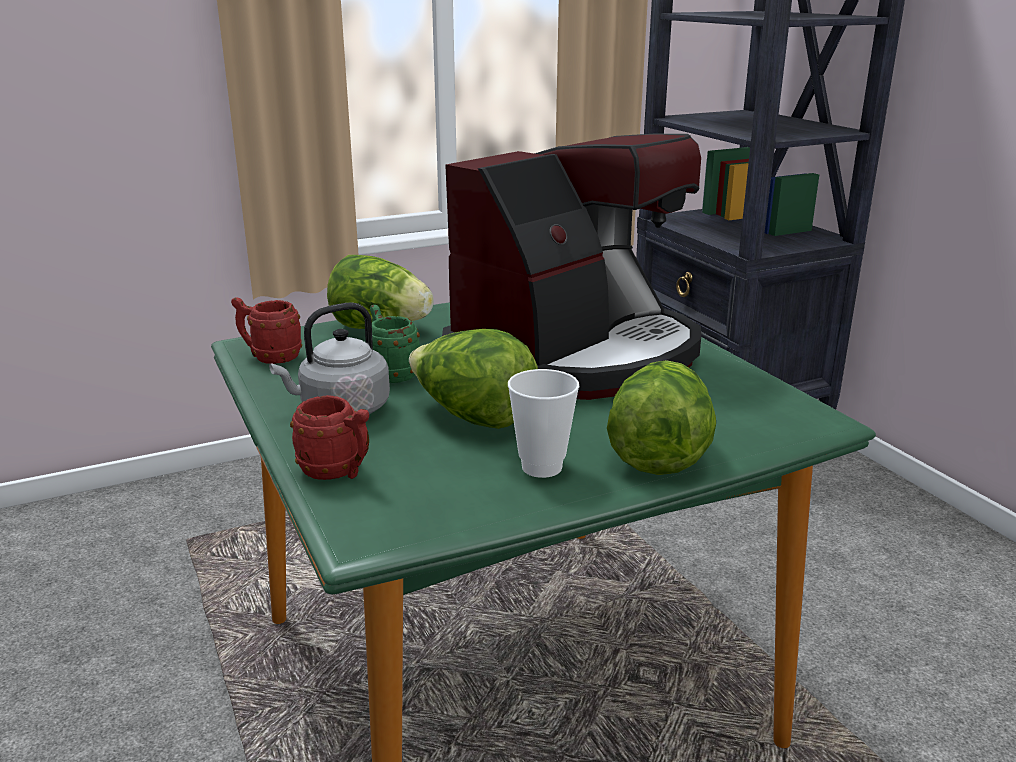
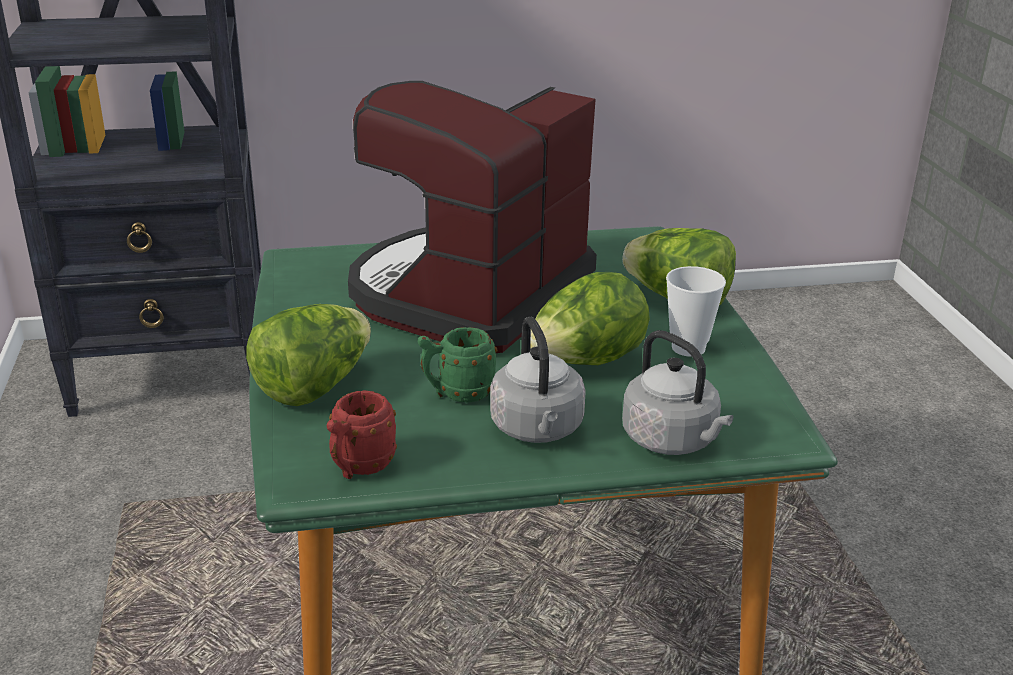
camera: 75 degrees left, 5 degrees up
(338, 472) = (673, 441): red mug -> grey kettle
(578, 355) = (468, 294): coffee machine -> coffee machine turned 120 degrees counterclockwise

